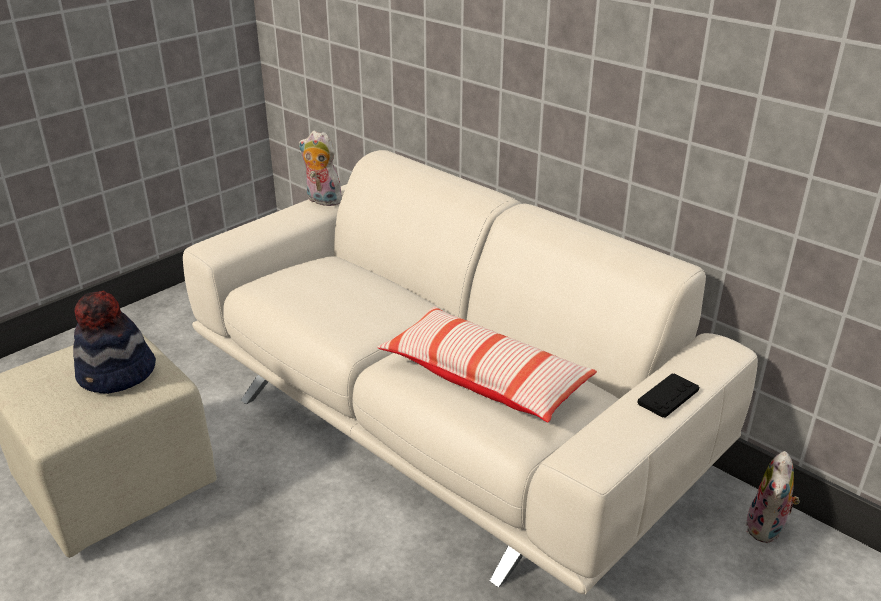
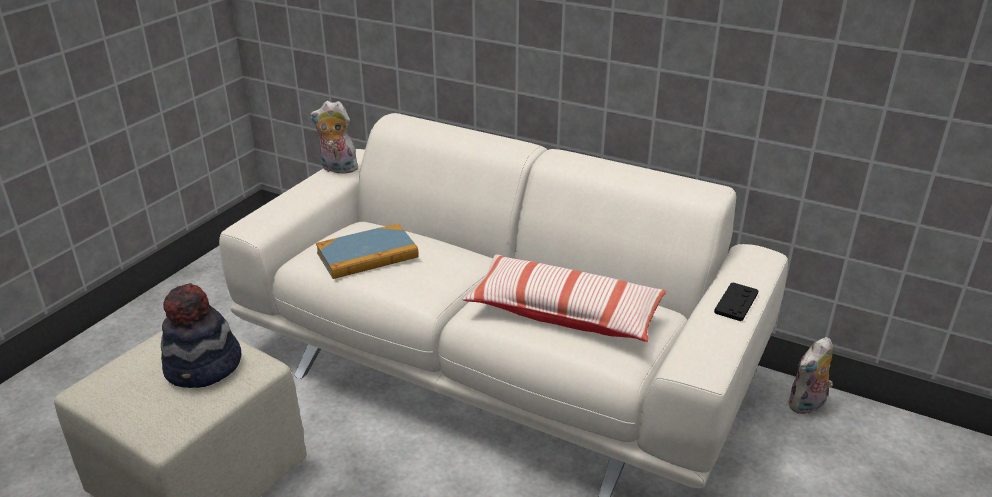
camera: 15 degrees left, 0 degrees up
(315, 290) = (367, 255): none -> book
(767, 529) = (807, 406): plush toy -> plush toy turned 45 degrees clockwise

